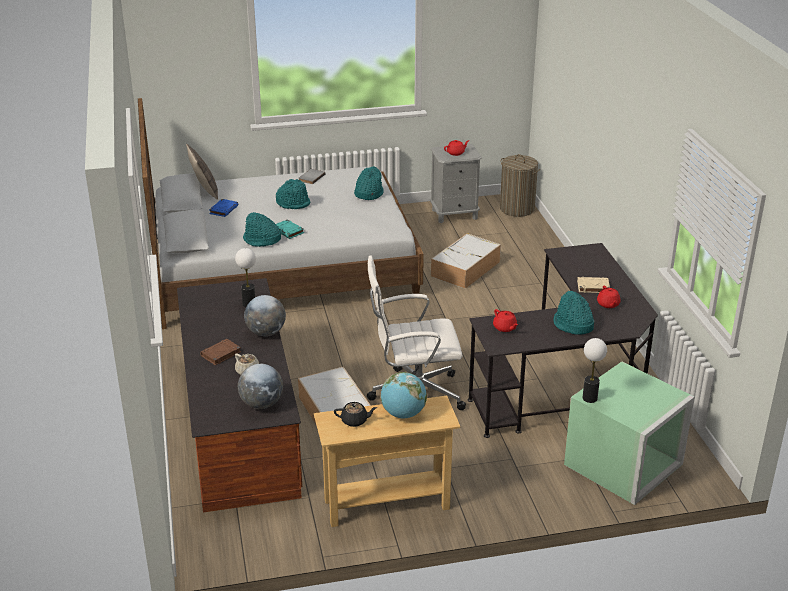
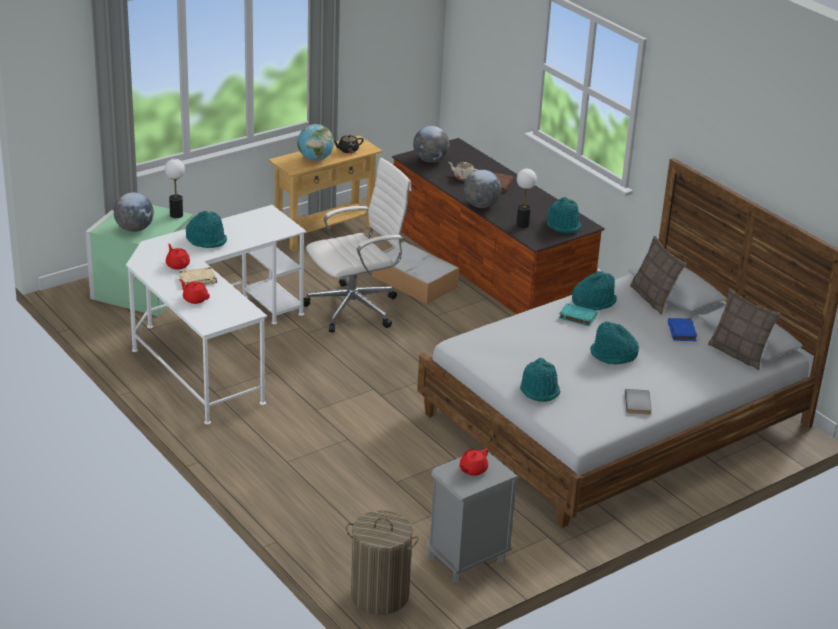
camera: 155 degrees right, 0 degrees up
(211, 234) = (653, 299): none -> pillow
(211, 296) = (563, 225): none -> turquoise hat
(465, 269) = (392, 461): storage box -> none
(505, 328) = (269, 227): red teapot -> red teapot (195, 299)
(568, 382) = (213, 347): black desk -> white desk
(640, 388) = (134, 229): none -> globe

